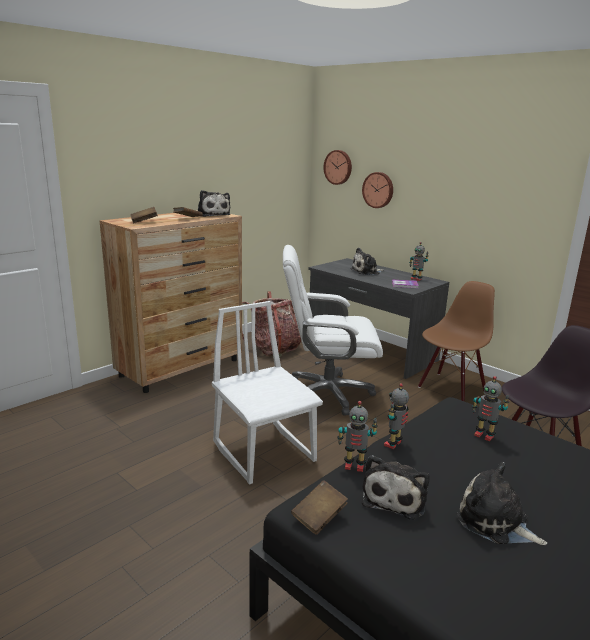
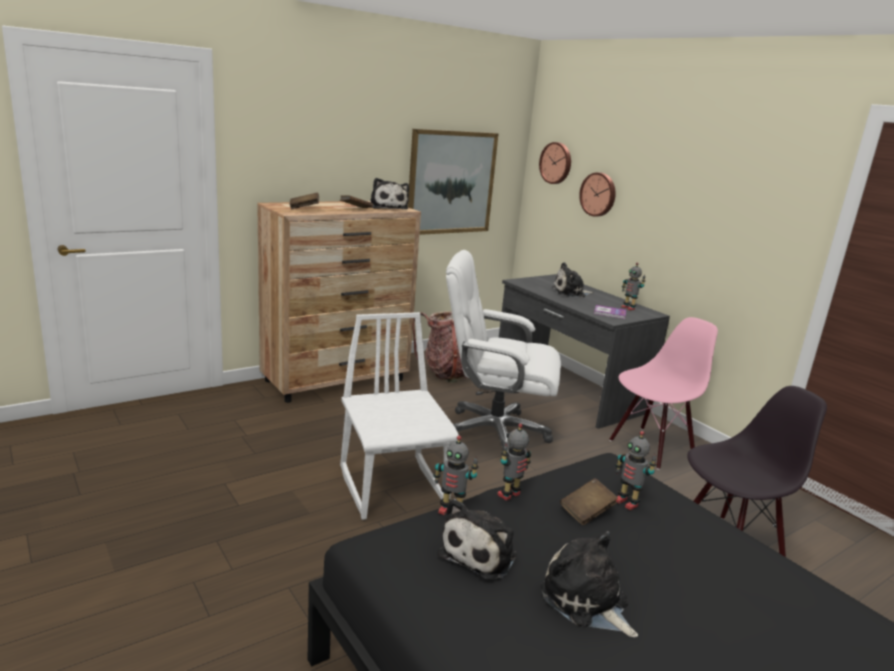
camera: 10 degrees right, 0 degrees up
(255, 190) = (451, 182): none -> picture
(319, 517) = (382, 559): brown book -> brown book (587, 512)
(451, 388) = (651, 448): brown chair -> pink chair

